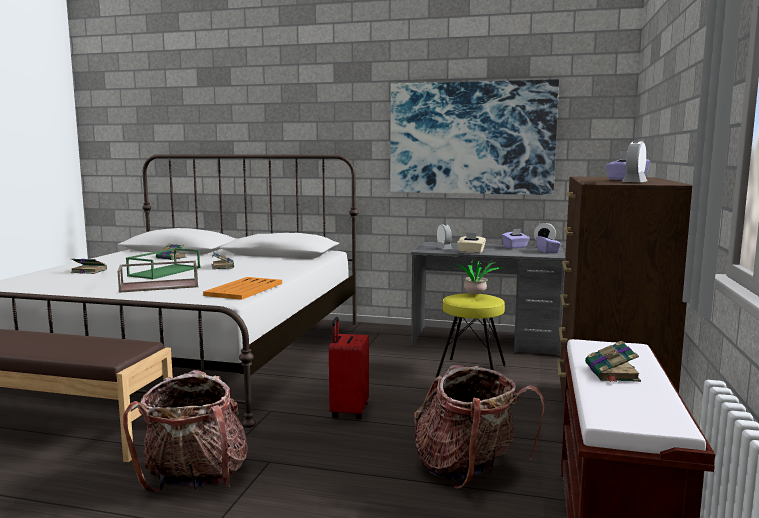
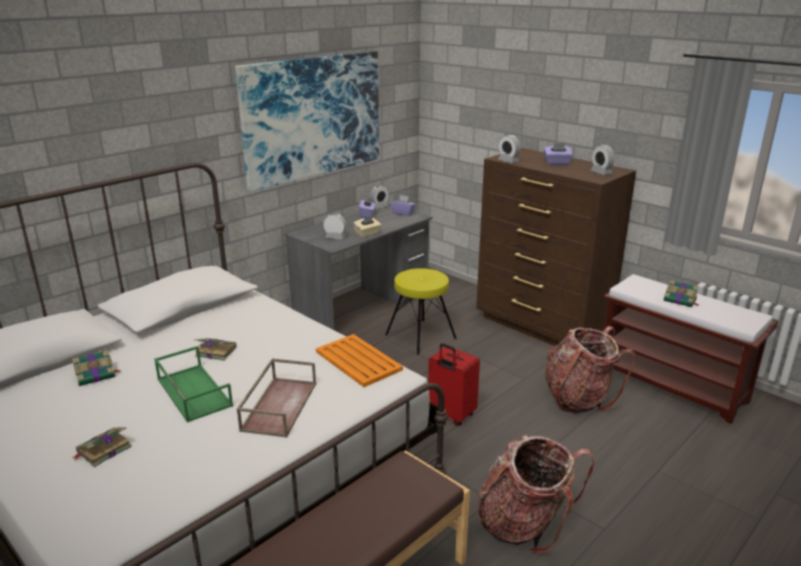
camera: 60 degrees left, 15 degrees up
(475, 295) = (413, 273): potted plant -> none
(582, 177) = (508, 161): none -> alarm clock

